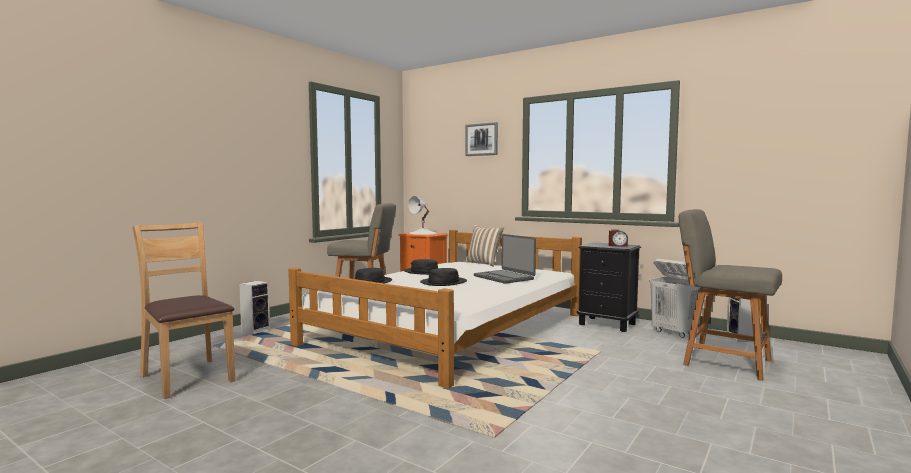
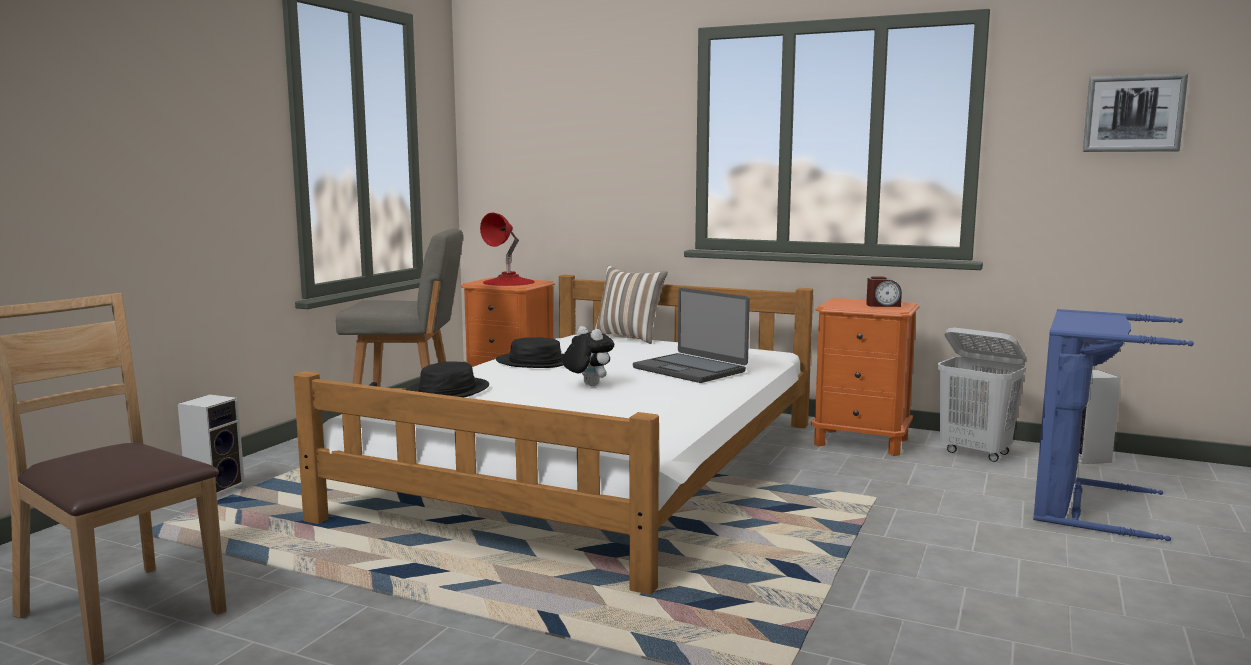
camera: 10 degrees left, 5 degrees up
(423, 233) = (509, 282): white table lamp -> red table lamp
(443, 282) = (587, 385): black hat -> plush toy
(481, 139) = (617, 104): picture -> picture (1133, 114)
(607, 324) = (861, 442): black nightstand -> orange nightstand
(723, 361) = (1079, 505): grey chair -> blue laundry basket

